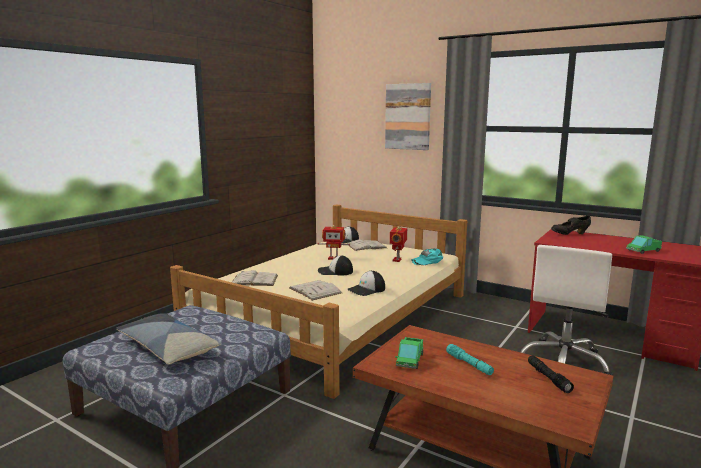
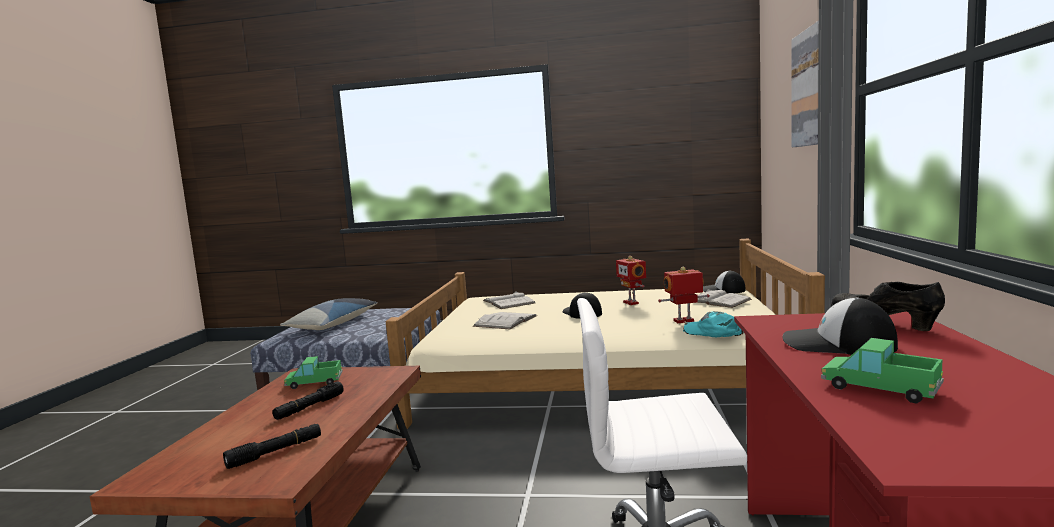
camera: 65 degrees right, 5 degrees down
(367, 290) = (536, 334): cap -> cap (837, 344)
(469, 364) = (309, 407): turquoise flashlight -> black flashlight

